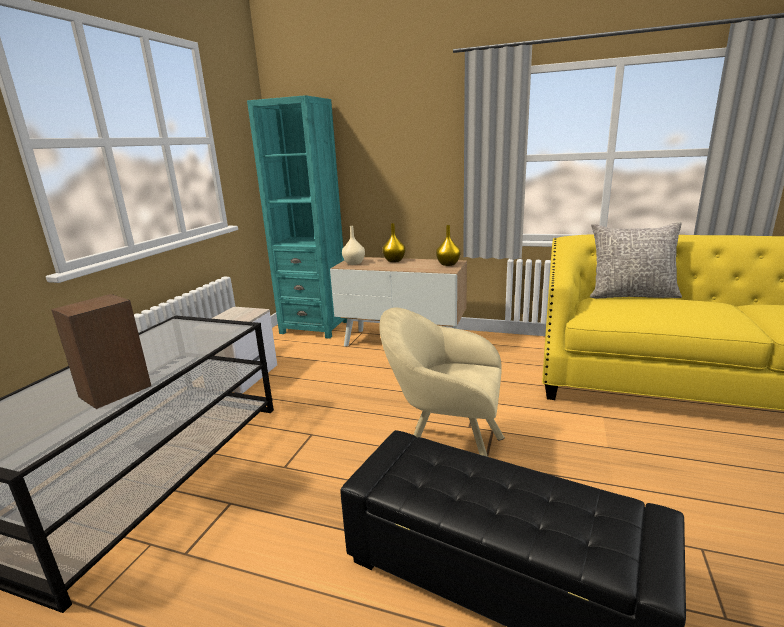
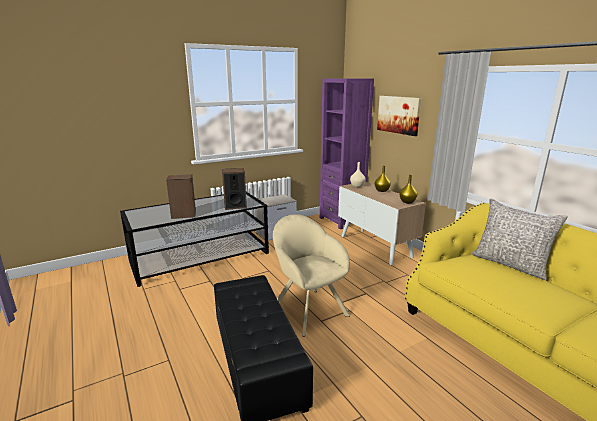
camera: 40 degrees right, 0 degrees up
(204, 341) = (235, 206): none -> speaker
(315, 327) = (341, 220): turquoise bookcase -> purple bookcase
(387, 149) = (398, 115): none -> picture

